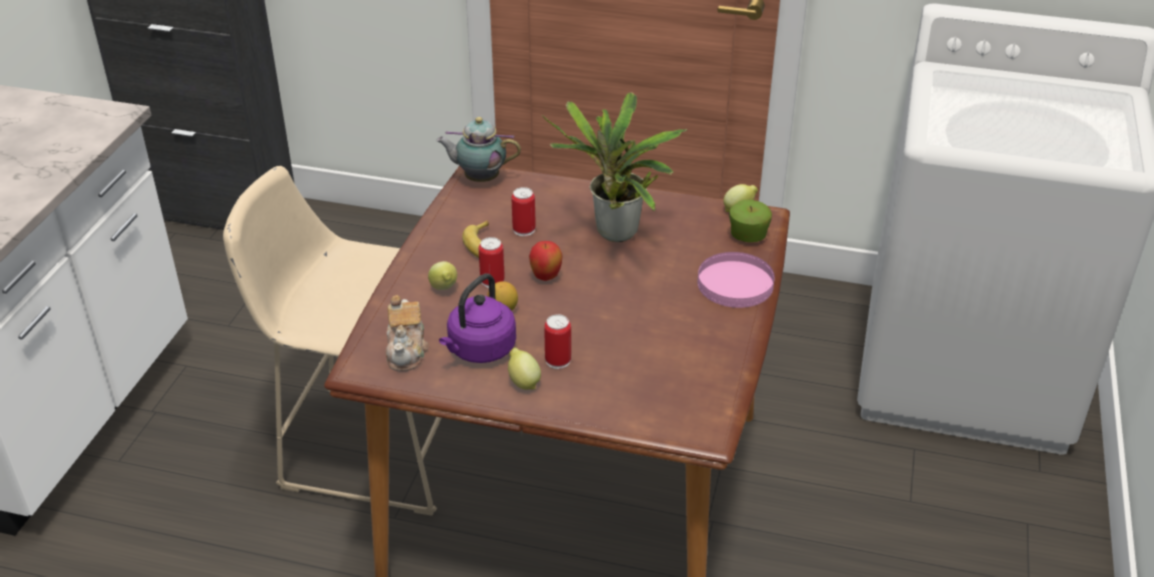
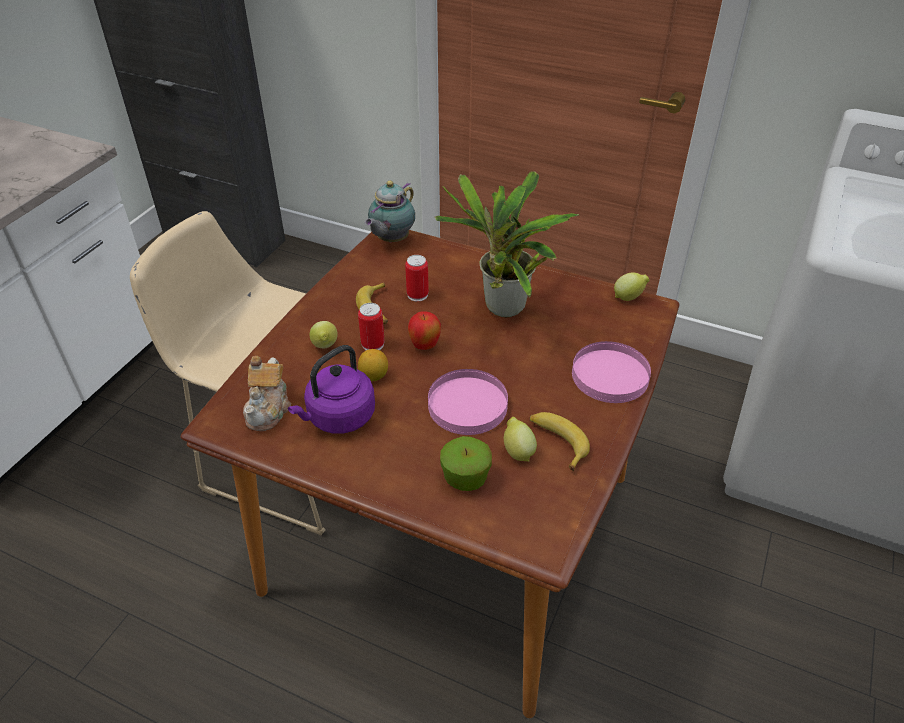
camera: 10 degrees right, 5 degrees up
(479, 178) = (391, 240): teapot -> teapot turned 75 degrees counterclockwise
(523, 382) = (370, 459): lemon -> lemon (517, 451)
(558, 360) = (412, 439): can -> none
(604, 325) = (468, 405): none -> pink plate
(697, 346) = (557, 442): none -> banana
(748, 236) = (632, 325): apple -> apple (465, 478)

